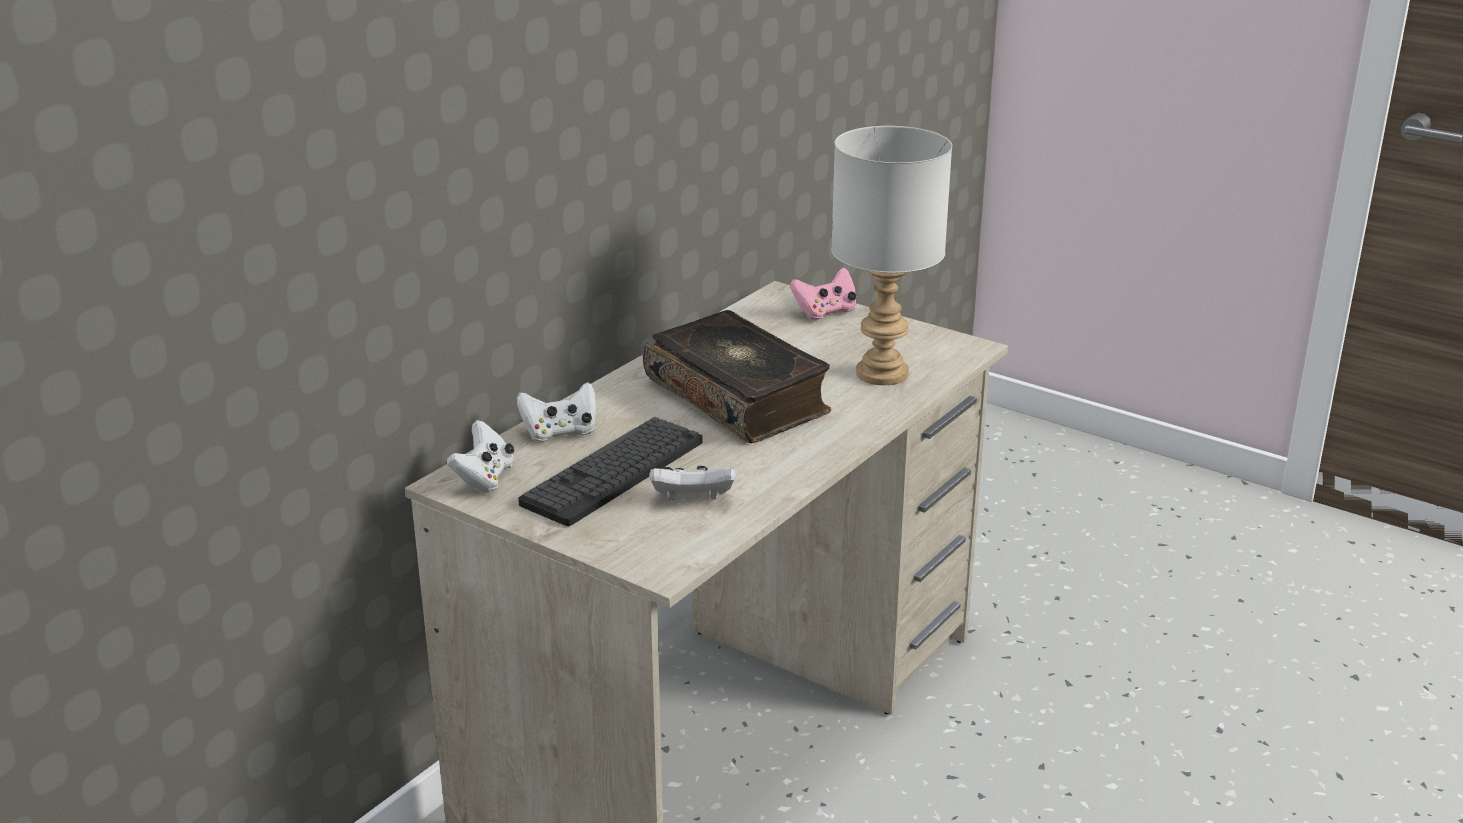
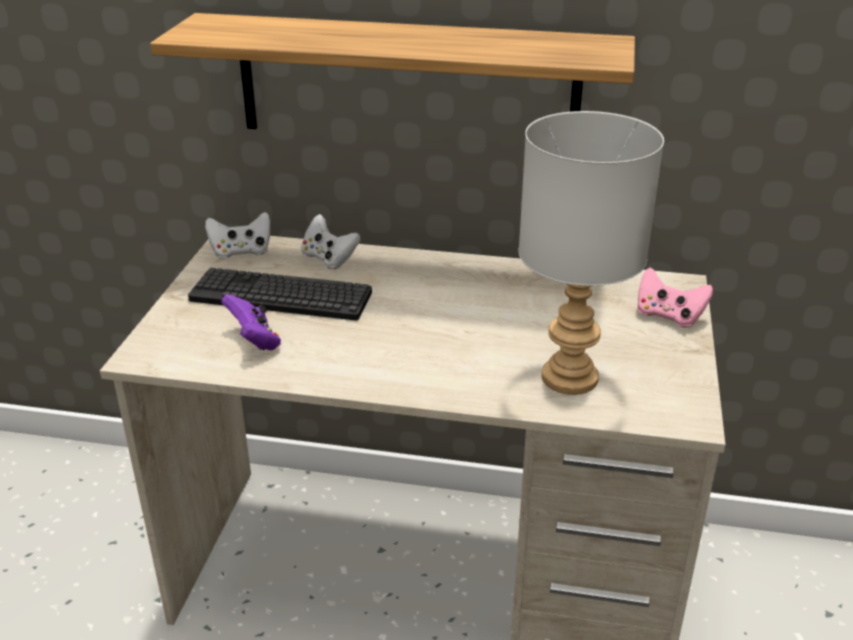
camera: 65 degrees right, 5 degrees up
(556, 202) = (407, 83): none -> shelf
(692, 501) = (254, 341): white game controller -> purple game controller
(739, 396) = (452, 315): book -> none

